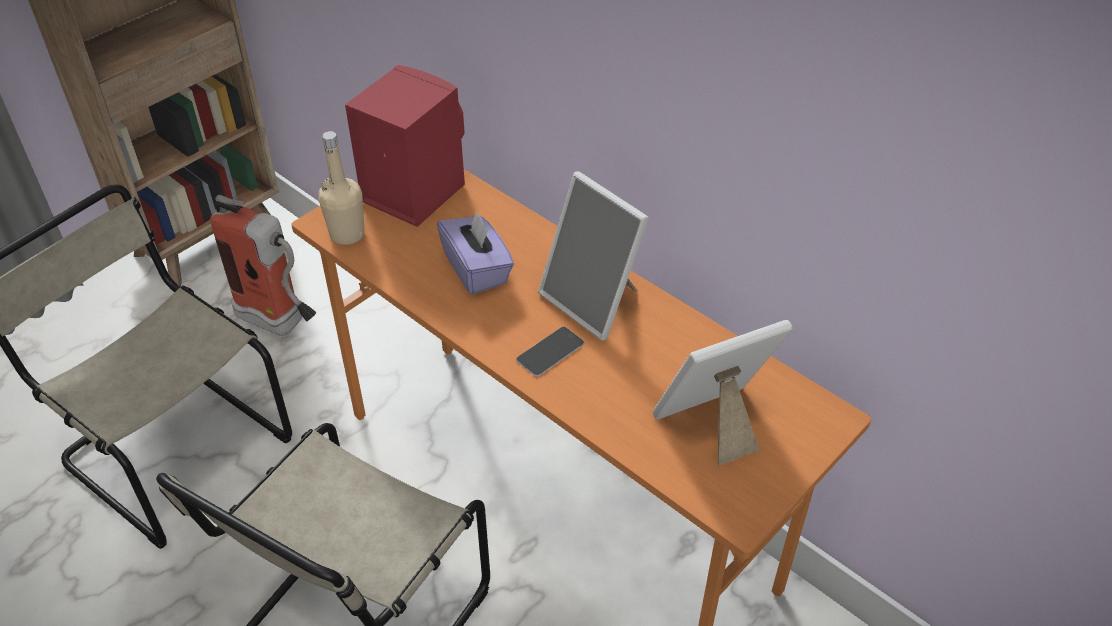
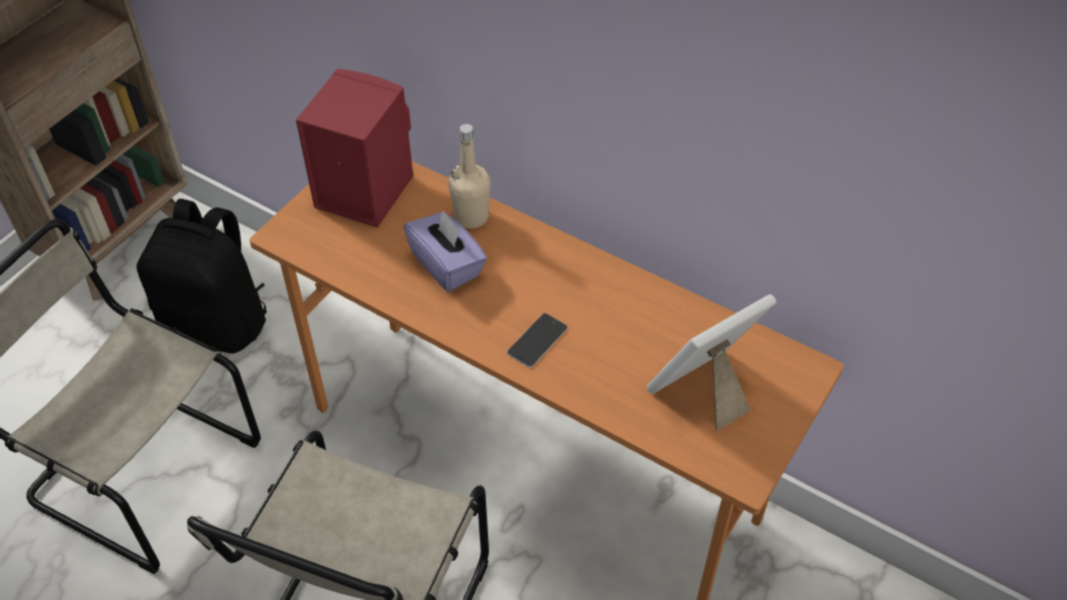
camera: 10 degrees left, 5 degrees up
(281, 324) = (218, 323): fire extinguisher -> black backpack
(347, 234) = (309, 244): beige bottle -> beige bottle (471, 217)
(594, 301) = (568, 283): picture frame -> none

